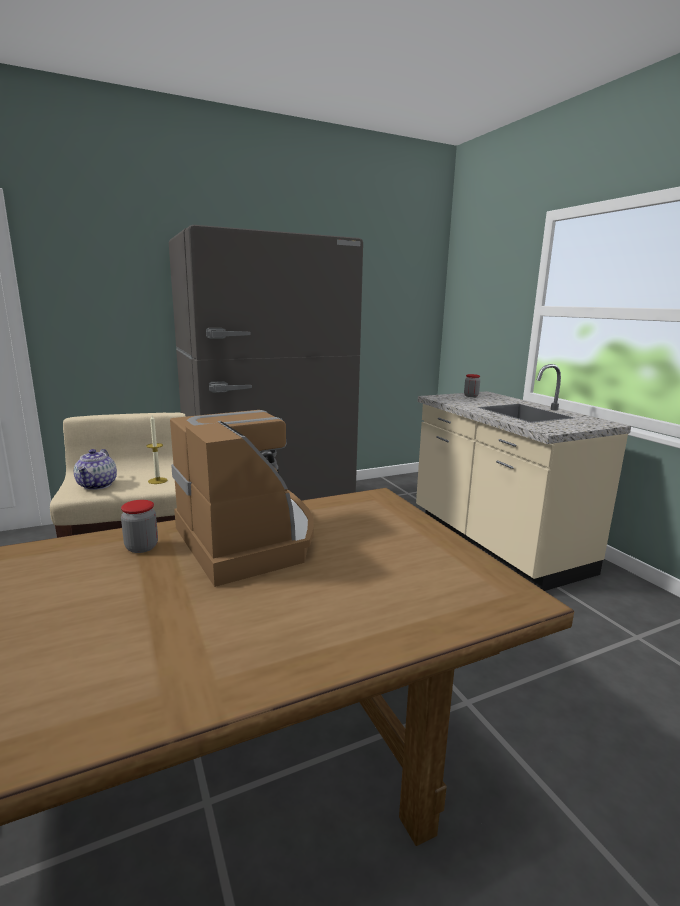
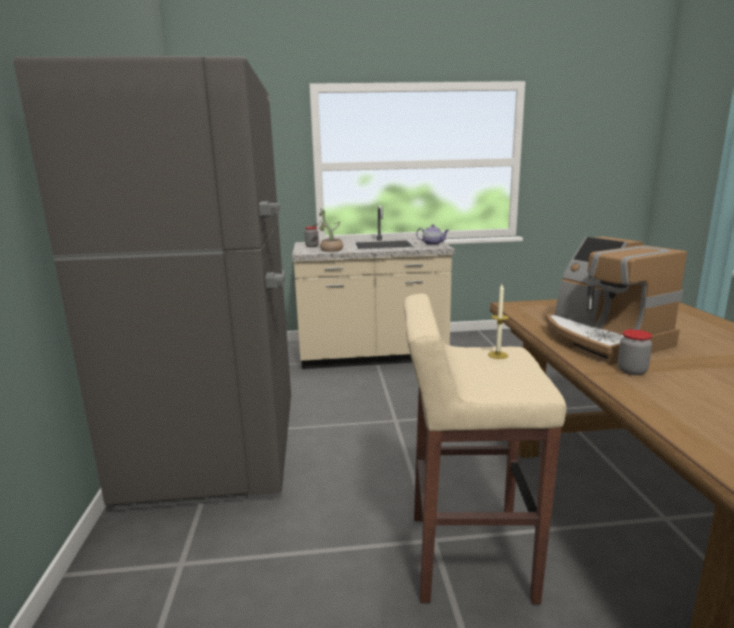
camera: 70 degrees left, 0 degrees up
(97, 485) = (512, 379): teapot -> teapot (432, 244)
(250, 539) = (602, 339): coffee machine -> coffee machine turned 105 degrees counterclockwise
(459, 401) = (329, 250): none -> potted plant

